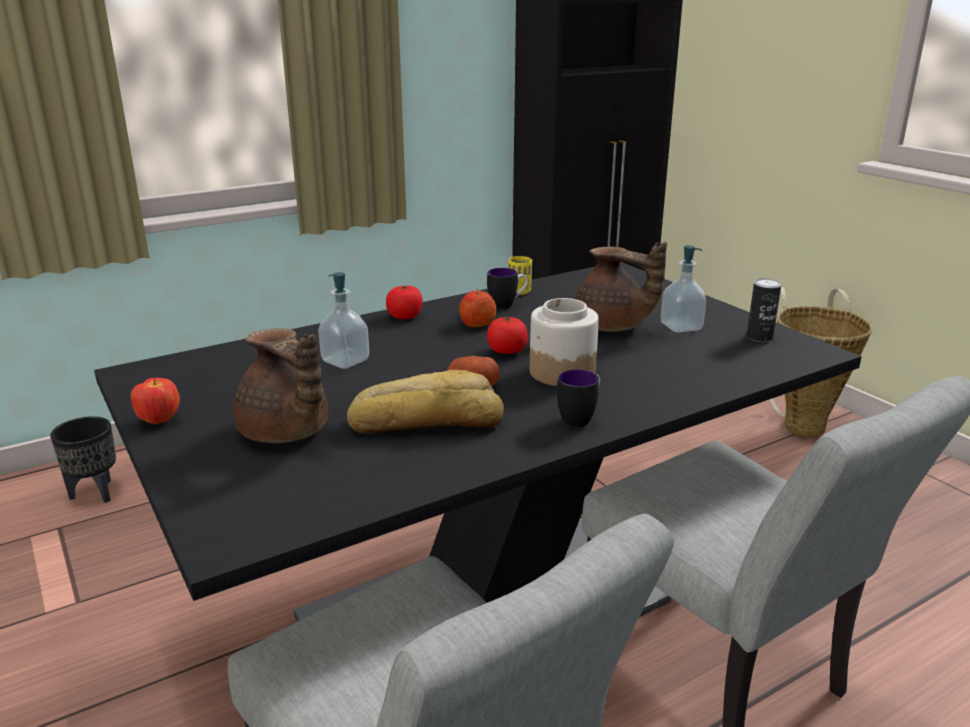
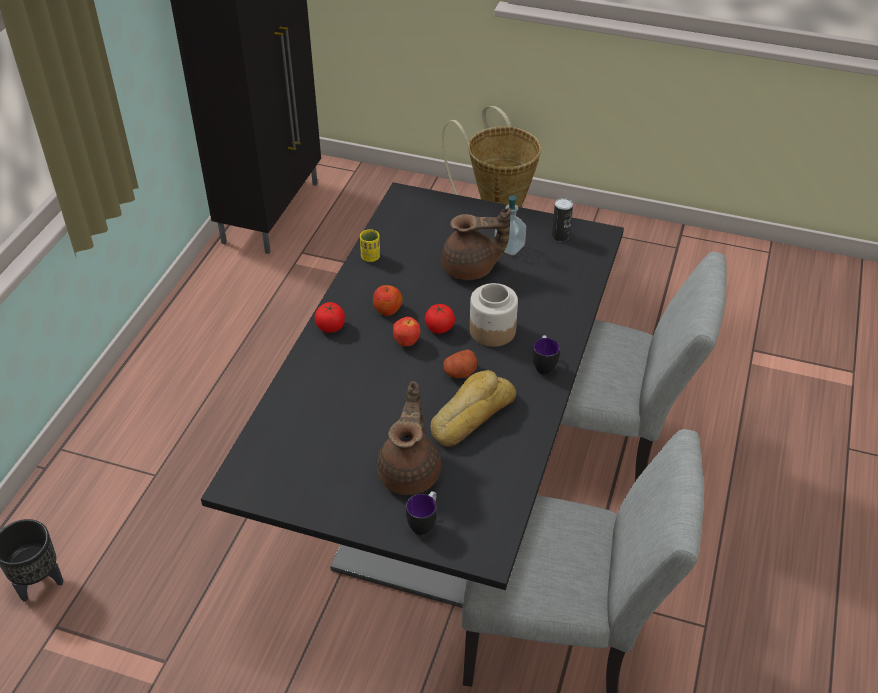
camera: 40 degrees left, 20 degrees up
(159, 421) = (324, 509): apple -> apple (407, 342)
(285, 433) = (410, 471): brown teapot -> brown teapot turned 90 degrees counterclockwise
(345, 361) = (355, 393): soap dispenser -> none
(507, 305) = (381, 277): mug -> mug (424, 523)

